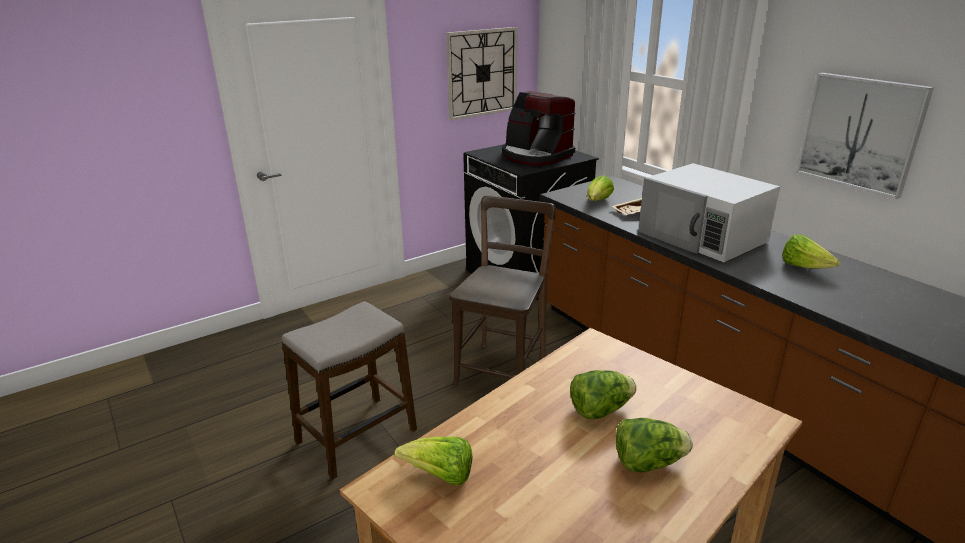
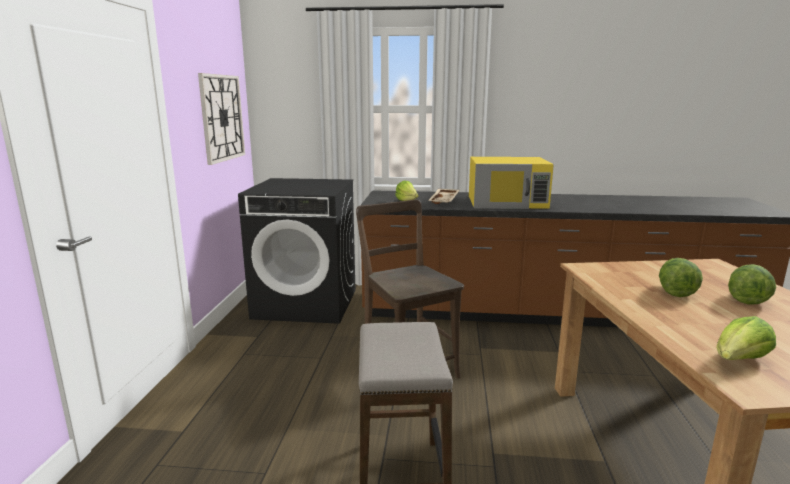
camera: 50 degrees left, 10 degrees down
(535, 156) = (306, 185): coffee machine -> none
(703, 236) = (507, 202): white microwave -> yellow microwave
(804, 267) = (578, 201): lettuce -> none
(860, 133) = (556, 120): picture -> none

